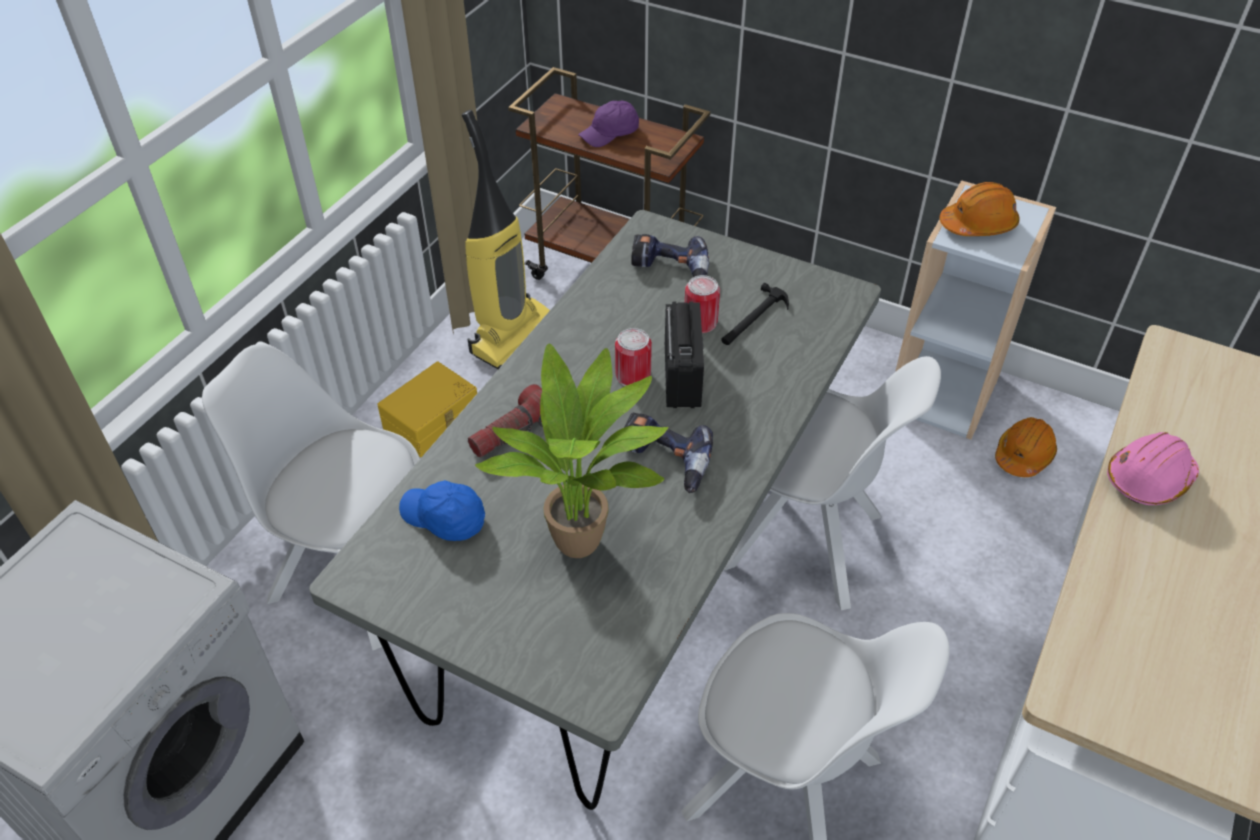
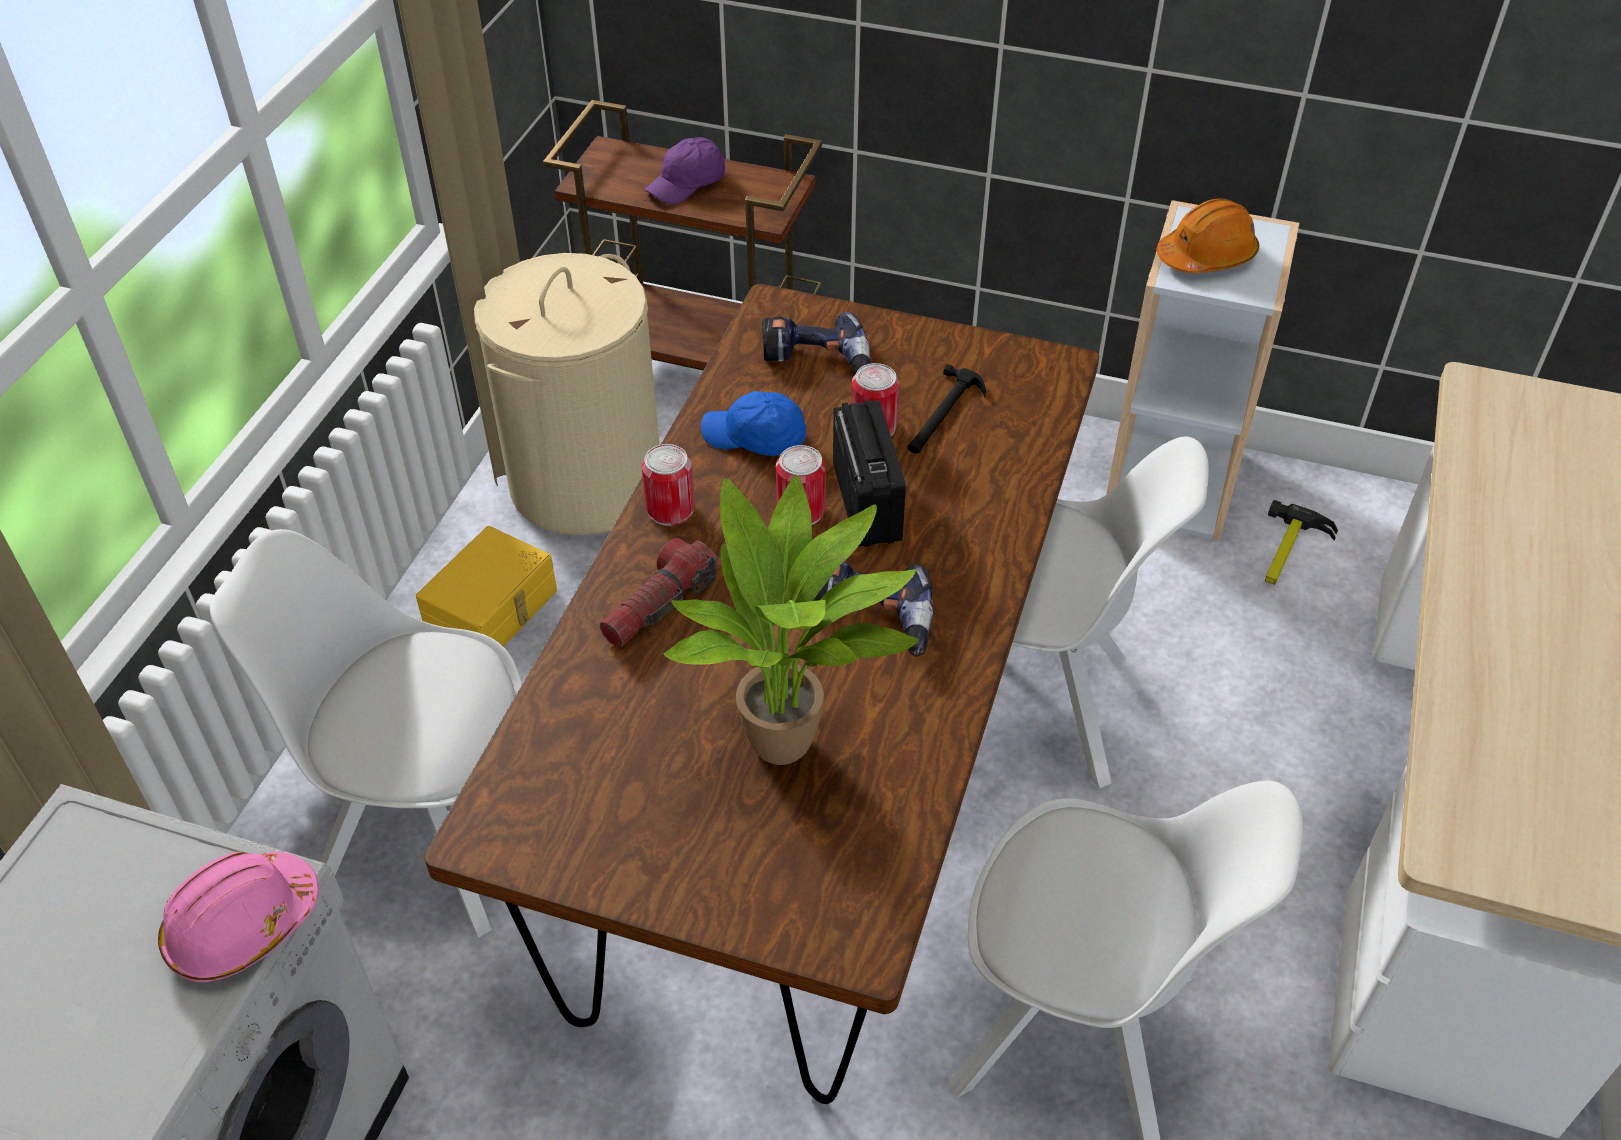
camera: 10 degrees left, 0 degrees up
(444, 519) = (590, 737): blue cap -> blue cap (755, 438)
(516, 339) = (586, 482): vacuum cleaner -> beige laundry basket
(540, 363) = (670, 509): none -> can
(631, 575) = (813, 782): grey dining table -> brown dining table
(1023, 455) = (1289, 553): orange hard hat -> hammer
(1148, 479) = (1488, 560): pink hard hat -> pink hard hat (242, 925)

